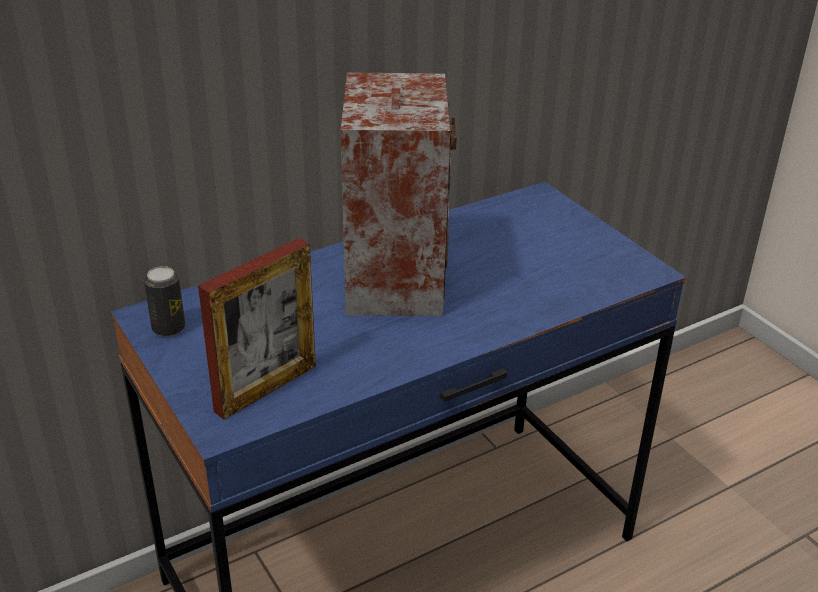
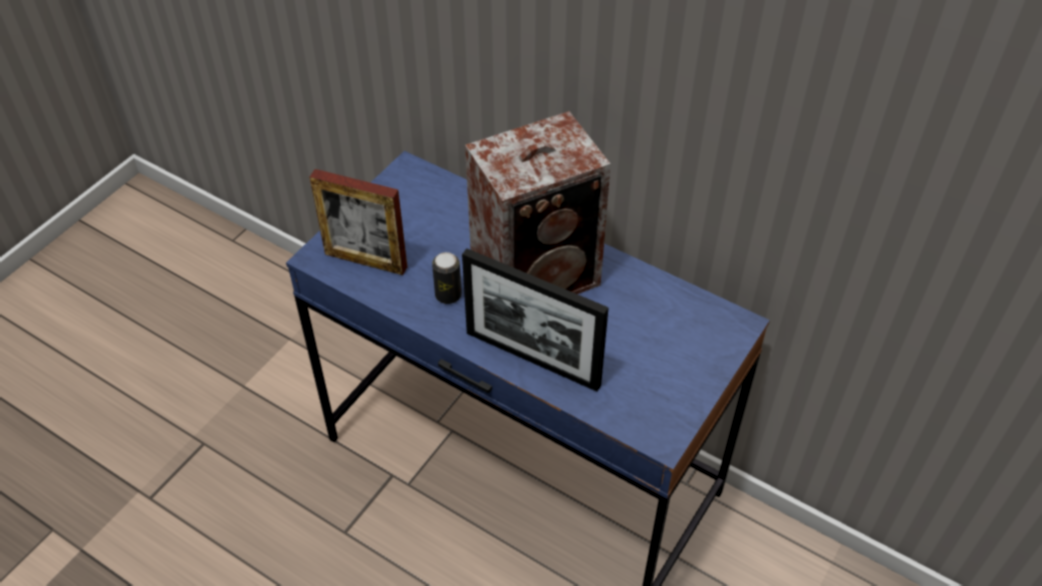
camera: 65 degrees right, 15 degrees up
(168, 328) = (401, 185): can -> can (448, 295)
(506, 313) = (532, 359): none -> picture frame

